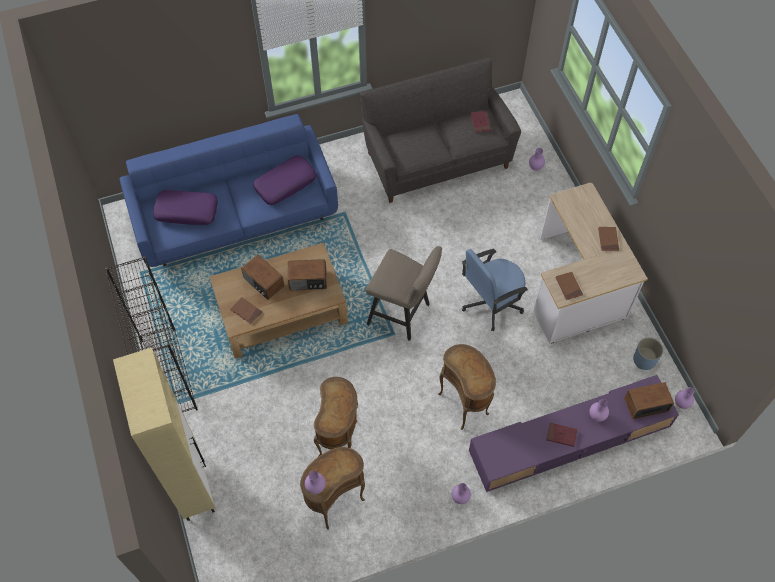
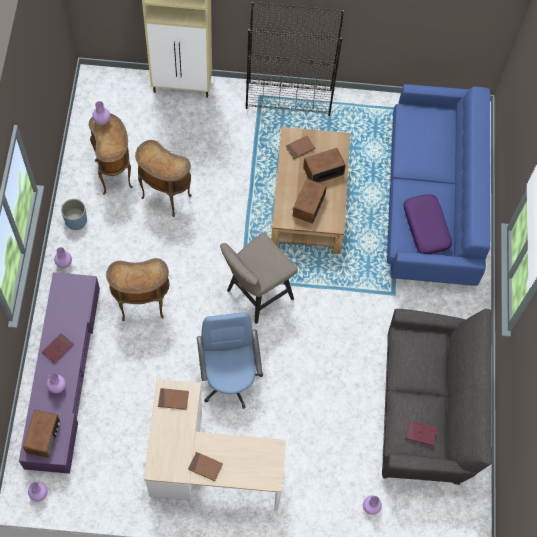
camera: 110 degrees right, 5 degrees up
(187, 211) = (429, 138): purple pillow -> none
(644, 360) = (99, 487): blue planter -> blue planter (76, 220)

